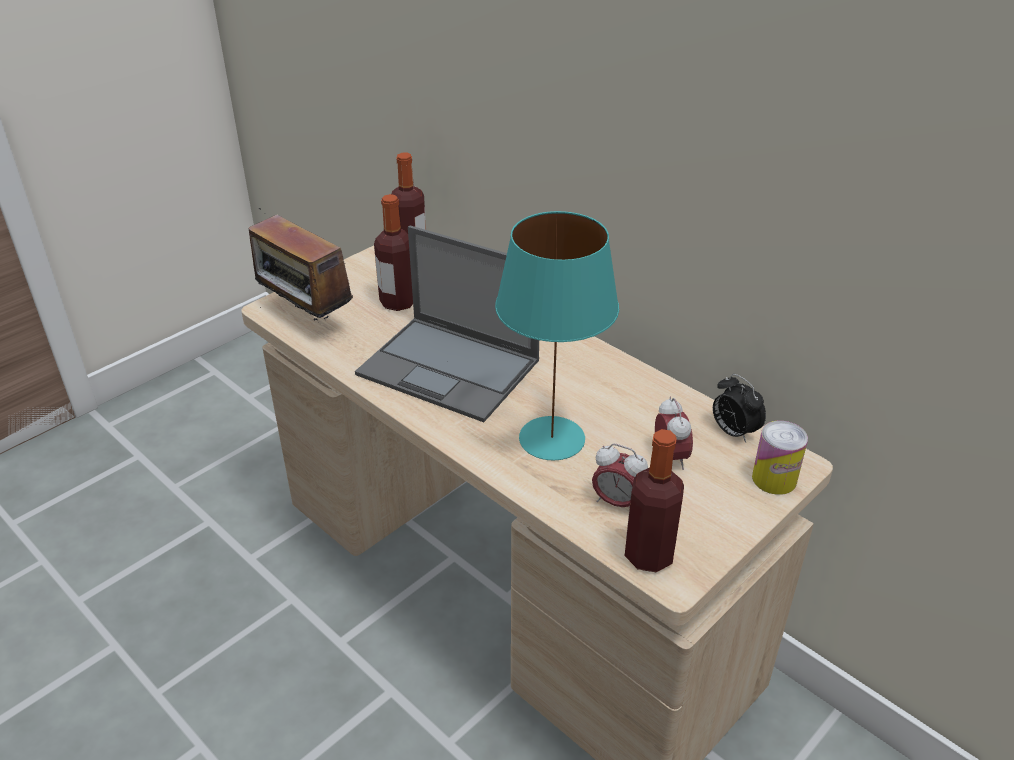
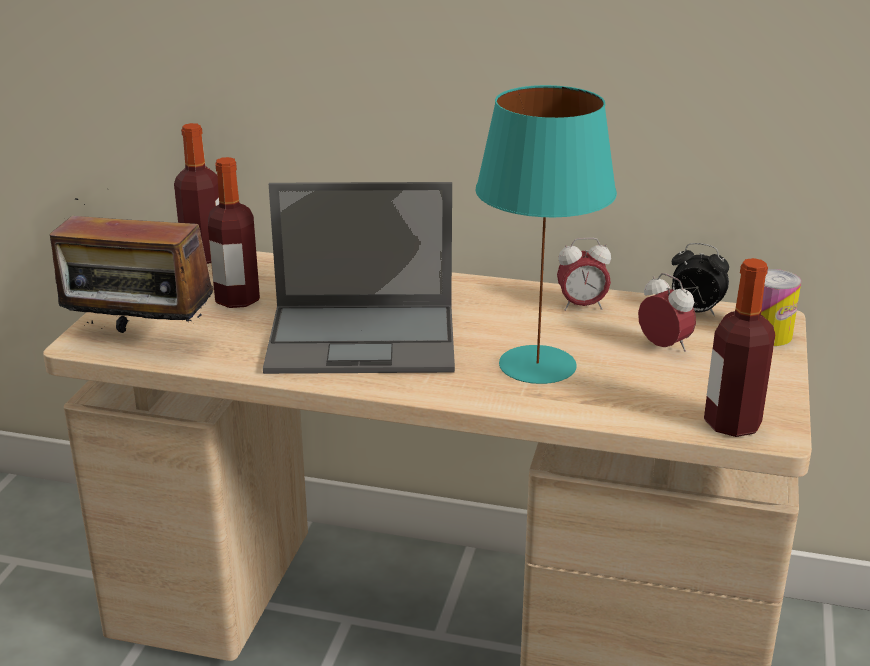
camera: 30 degrees left, 10 degrees down
(617, 502) = (657, 394): alarm clock -> alarm clock (581, 306)

